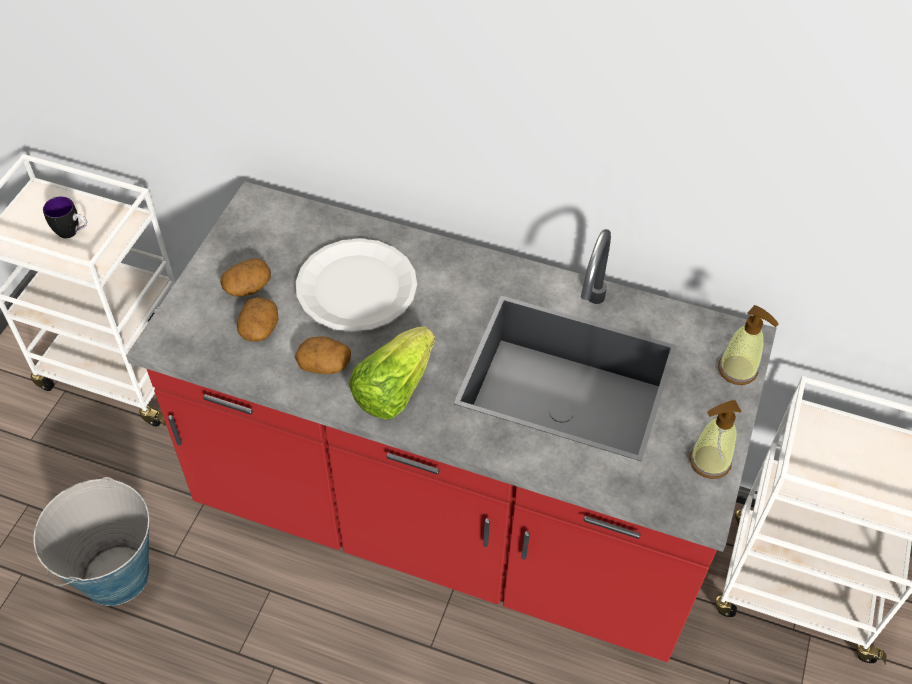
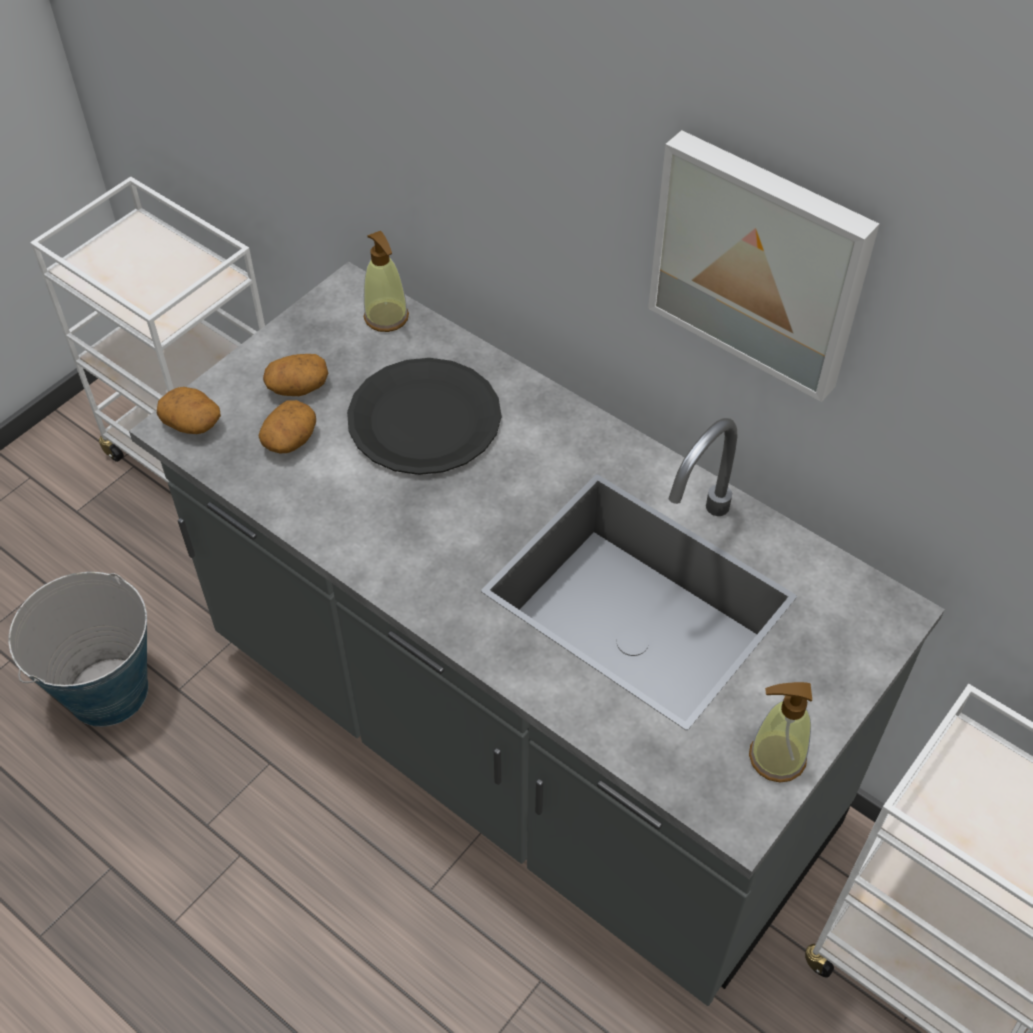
camera: 20 degrees right, 0 degrees up
(73, 233) = (155, 280): mug -> none
(325, 364) = (347, 501): potato -> potato (193, 423)
(356, 287) = (424, 419): white plate -> black plate
(393, 388) = (415, 553): lettuce -> none
(452, 516) = (516, 740): red counter -> grey counter
(611, 110) = (761, 262): none -> picture
(737, 370) = (866, 650): soap dispenser -> soap dispenser (386, 317)

